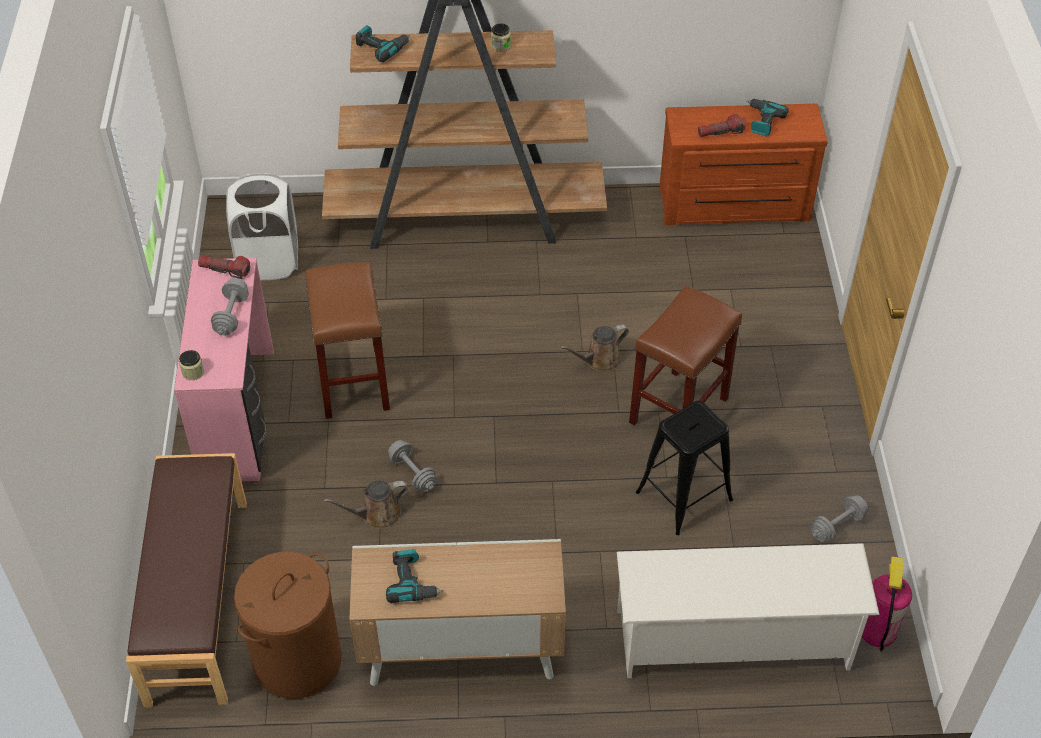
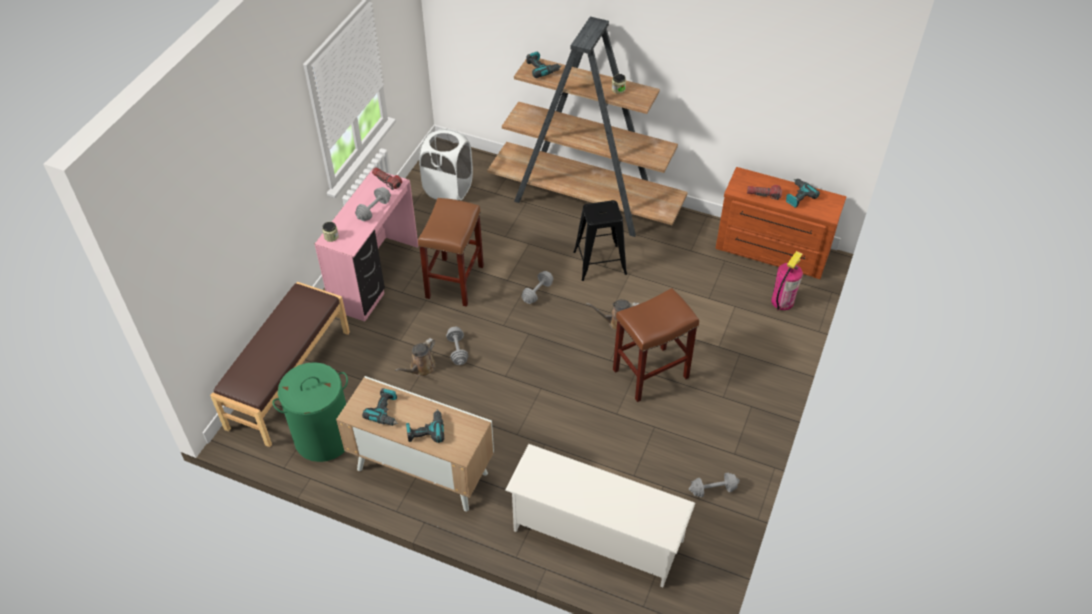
camera: 25 degrees right, 0 degrees up
(297, 660) = (323, 438): brown laundry basket -> green laundry basket
(377, 515) = (421, 368): brown watering can -> brown watering can turned 60 degrees counterclockwise
(473, 358) = (537, 292): none -> grey dumbbell
(482, 586) = (425, 430): none -> power drill
(684, 496) = (620, 430): black stool -> black stool (599, 263)
(877, 631) = (698, 569): fire extinguisher -> fire extinguisher (782, 301)

